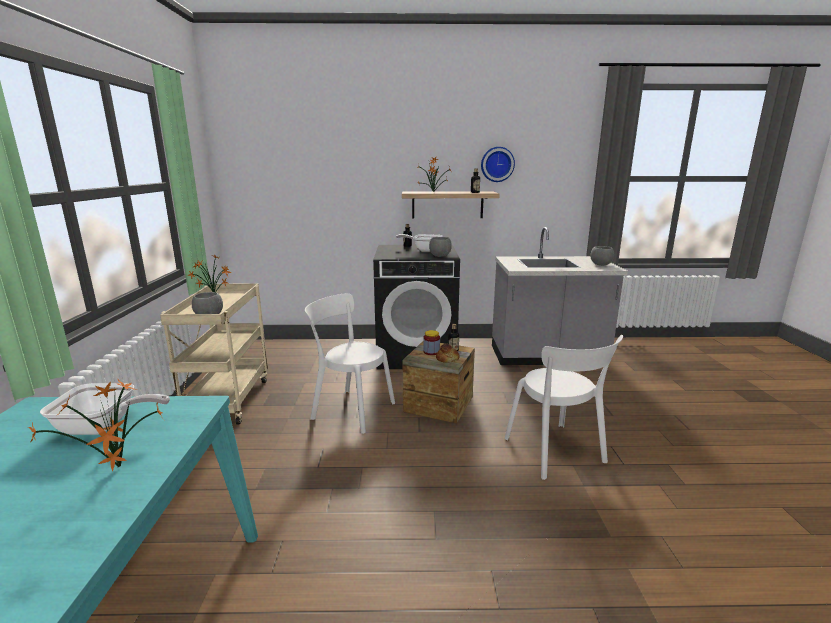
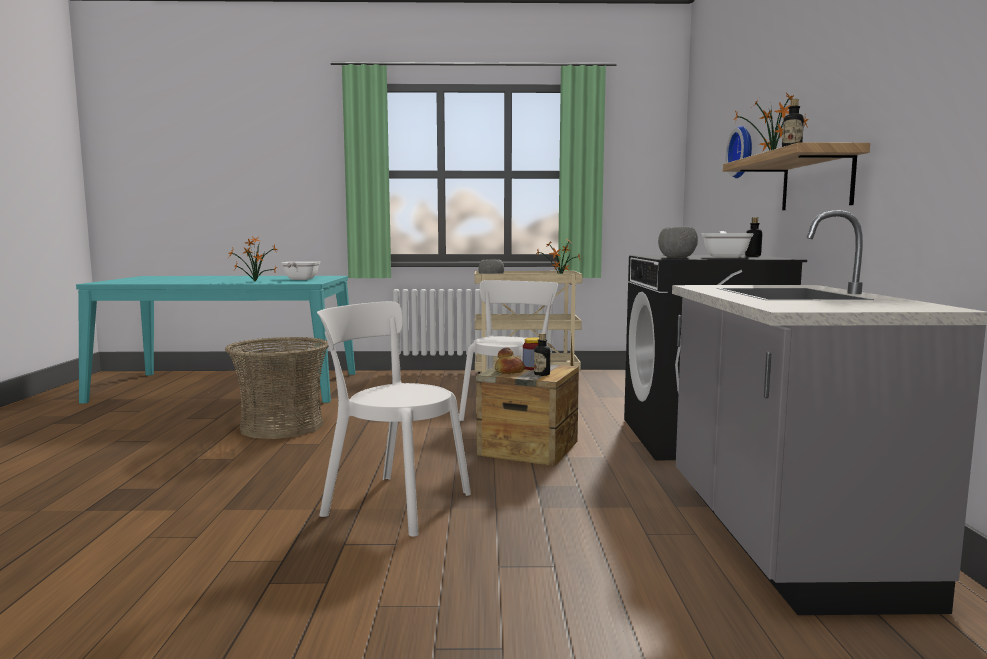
camera: 90 degrees right, 10 degrees down
(368, 557) = (282, 426): none -> basket
(497, 164) = (878, 80): wall clock -> wall clock (743, 152)
(556, 452) = (392, 502): white chair -> white chair turned 45 degrees clockwise
(600, 264) = (828, 306): grey bowl -> none

